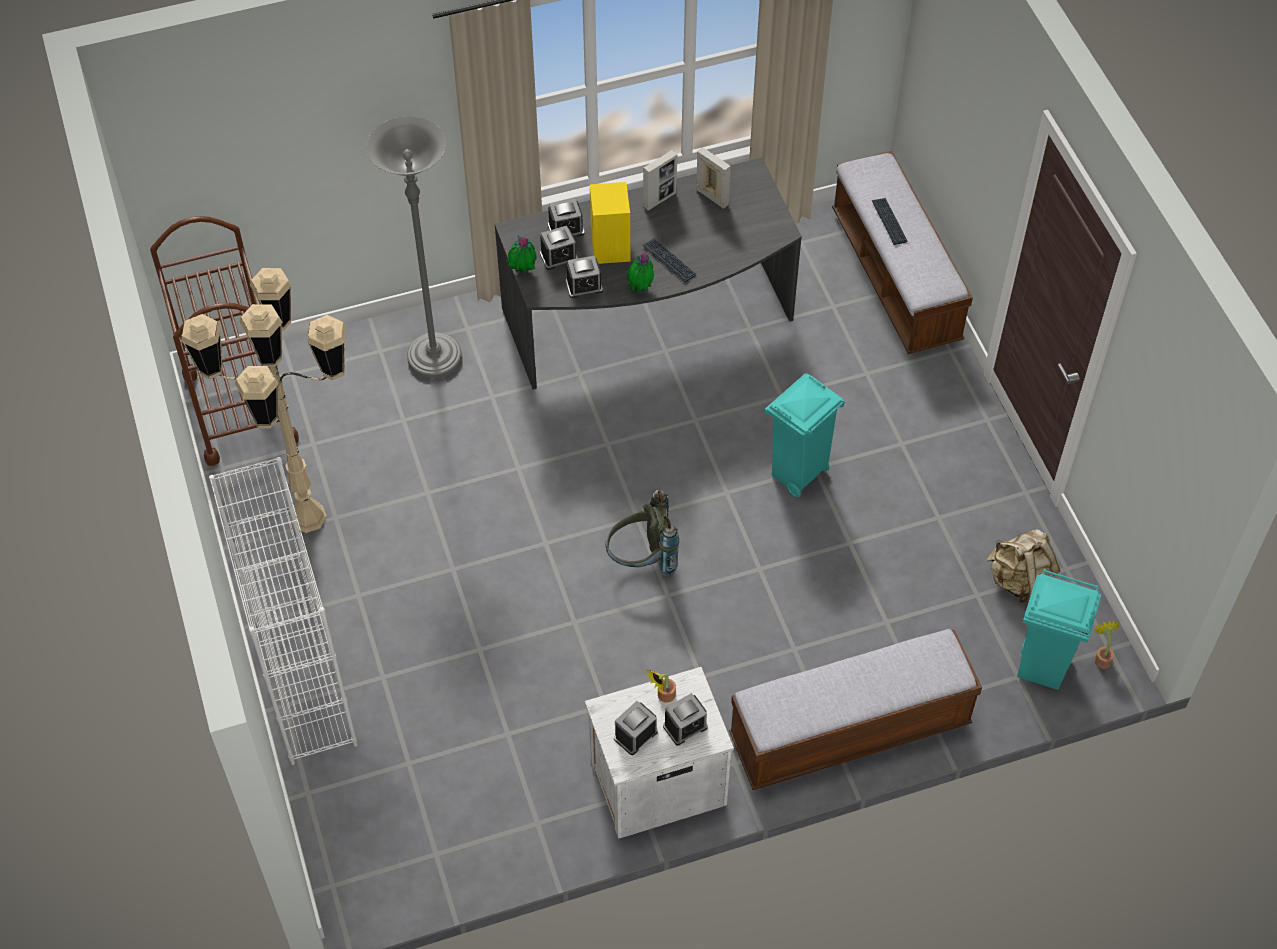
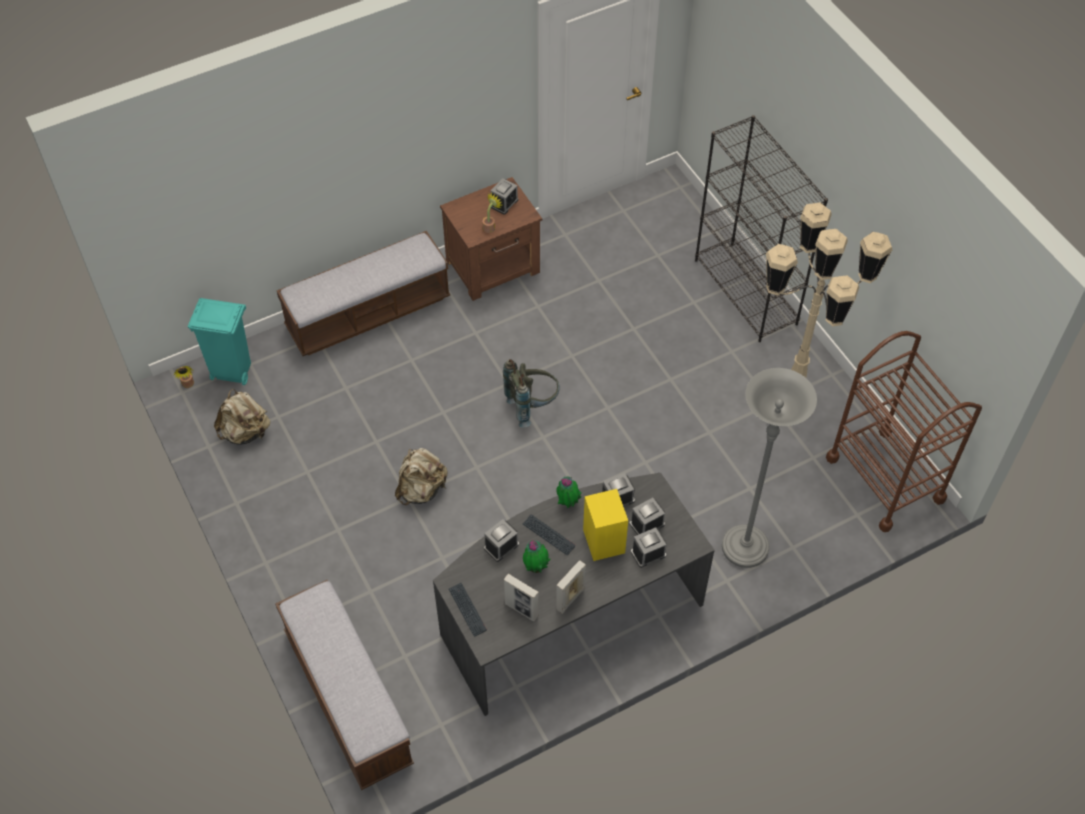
camera: 170 degrees right, 0 degrees up
(303, 681) = (746, 292): white bookcase -> black bookcase
(522, 272) = (674, 504): potted plant -> potted plant (536, 567)
(655, 782) = (494, 266): white nightstand -> brown nightstand
(685, 726) = (473, 212): alarm clock -> alarm clock (501, 546)
(797, 475) = (421, 489): turquoise trash can -> beige backpack
(889, 222) = (353, 668): keyboard -> keyboard (467, 609)

